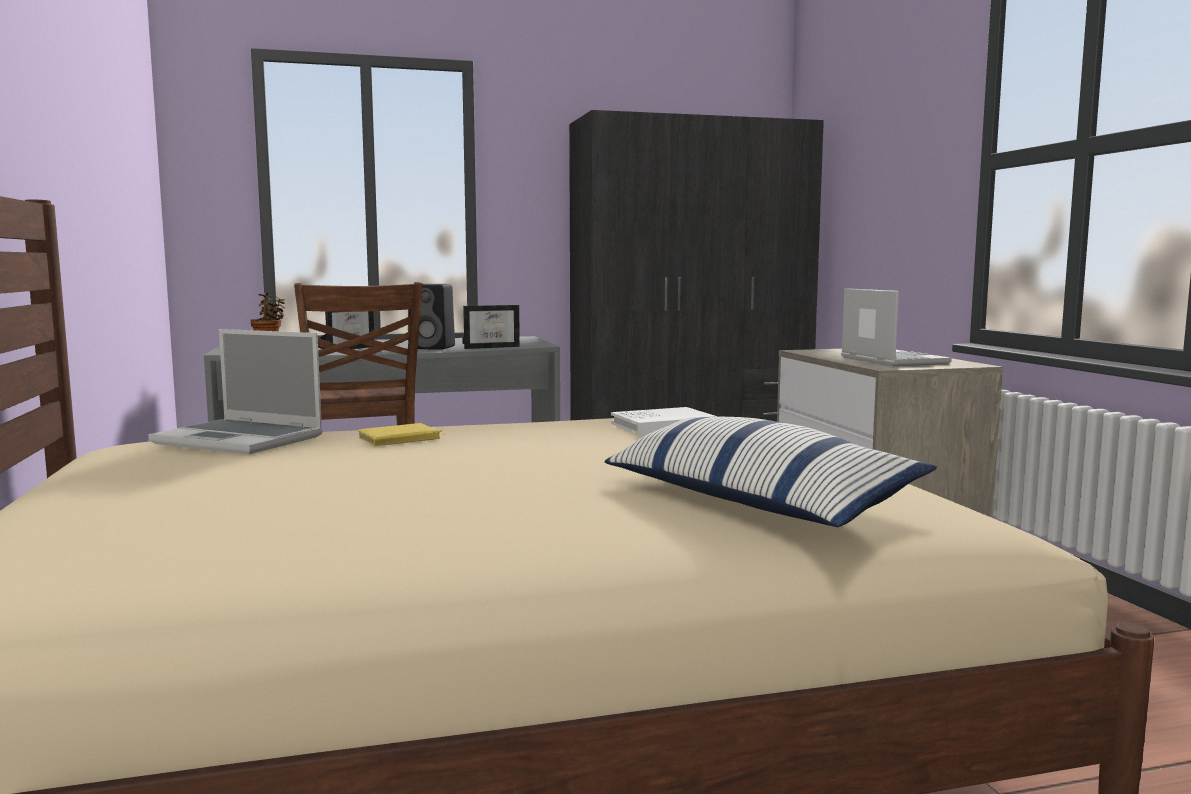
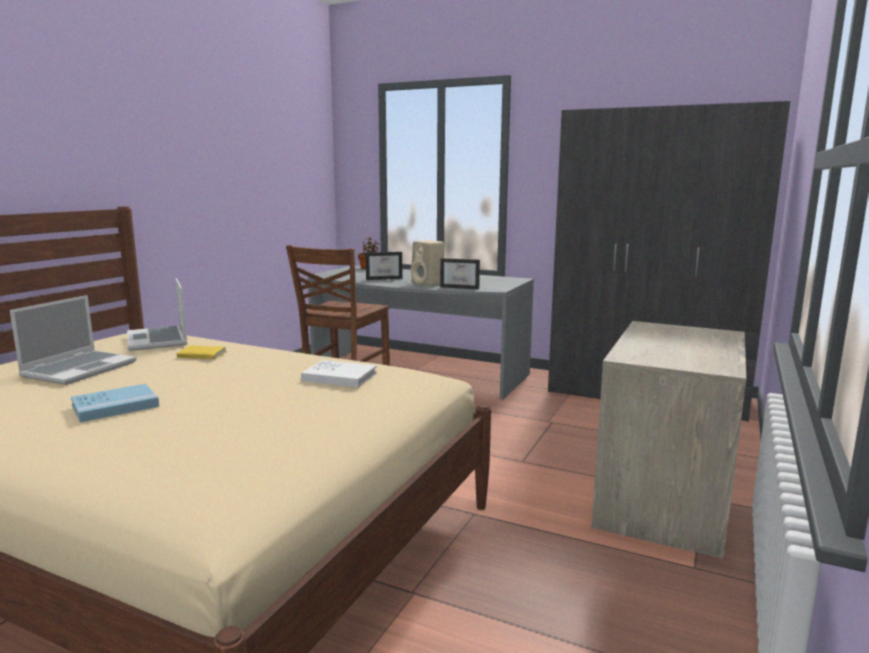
camera: 40 degrees right, 5 degrees up
(433, 347) = (428, 283): black speaker -> beige speaker
(523, 490) = (115, 406): none -> blue book
(755, 501) = (163, 449): pillow -> none
(891, 360) = (668, 350): laptop -> laptop (80, 369)

